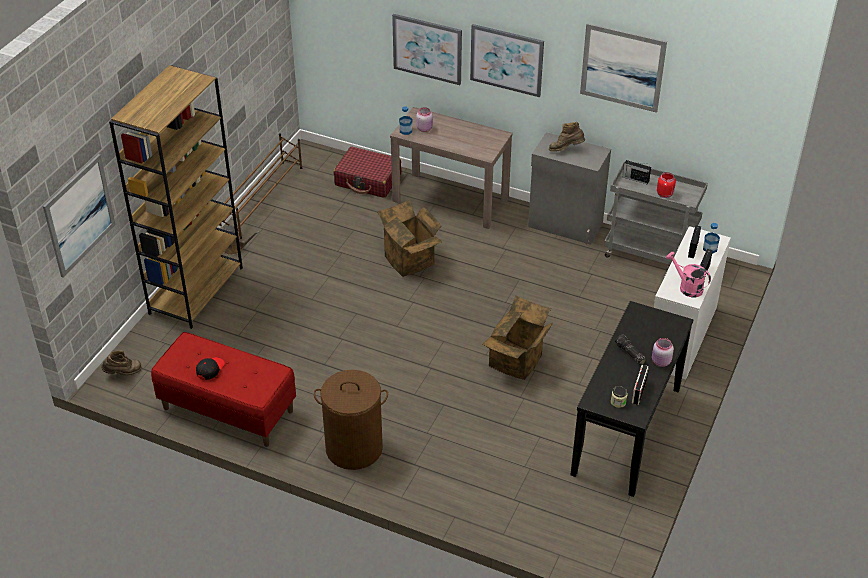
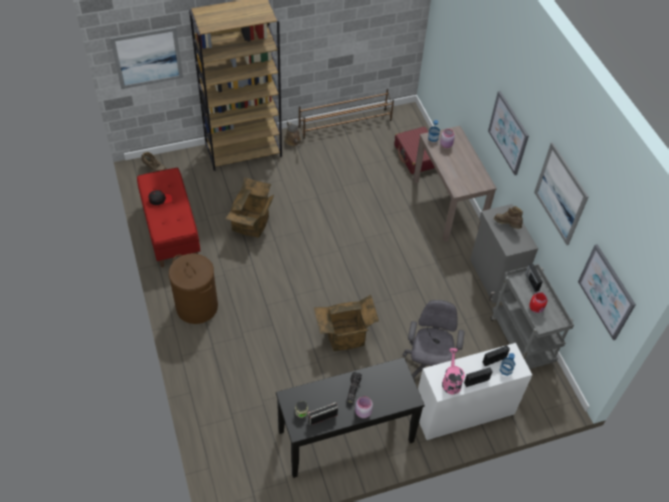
camera: 45 degrees right, 10 degrees up
(412, 260) = (374, 224): cardboard box -> cardboard box (252, 224)
(427, 49) = (476, 90): picture -> picture (606, 292)
(610, 328) = (428, 366): none -> grey office chair

